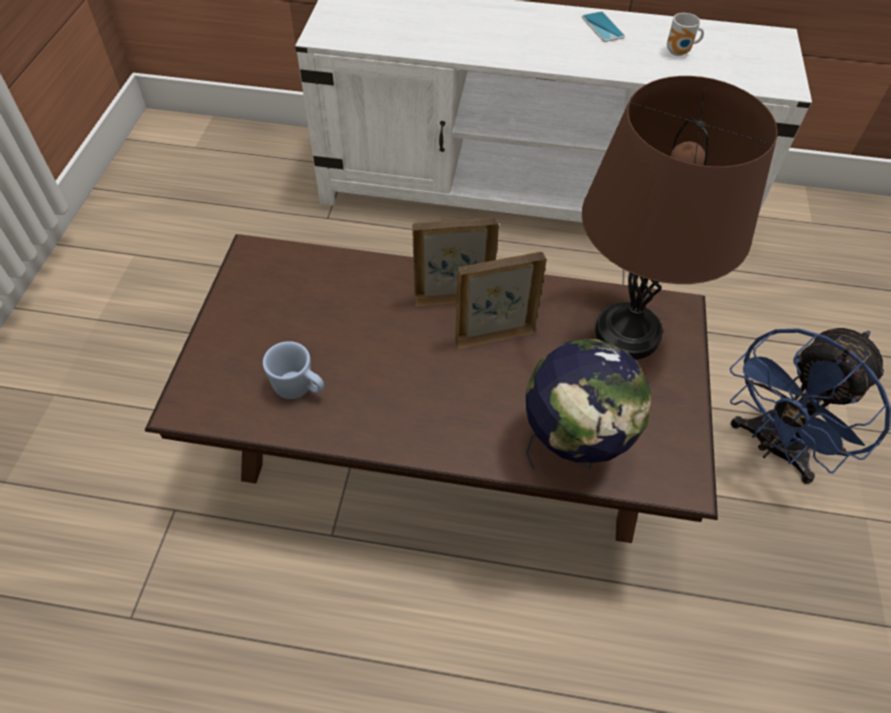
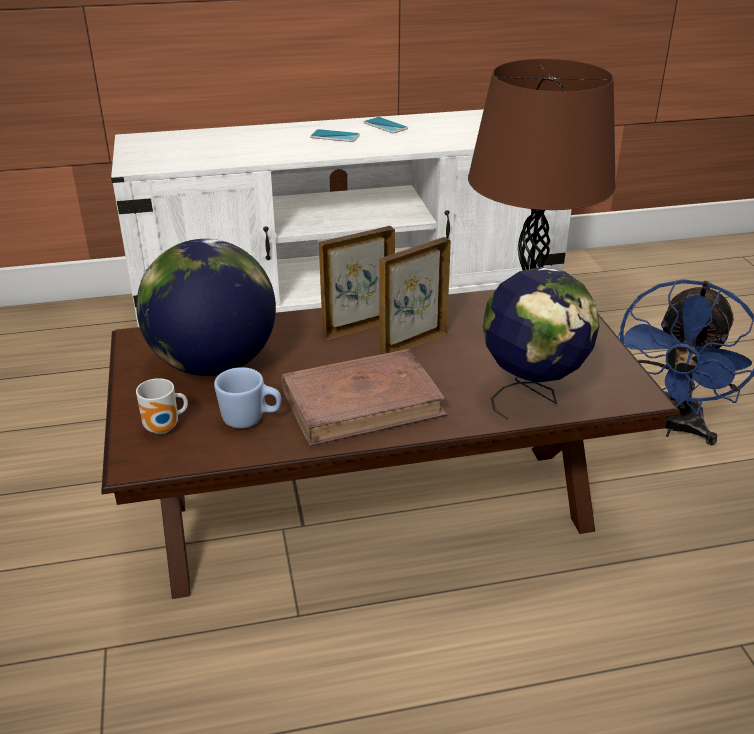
camera: 20 degrees left, 20 degrees down
(300, 307) = (214, 365): none -> globe
(408, 401) = (363, 403): none -> brown book
(540, 33) = (335, 136): none -> phone
(679, 53) = (459, 130): mug -> mug (164, 428)

